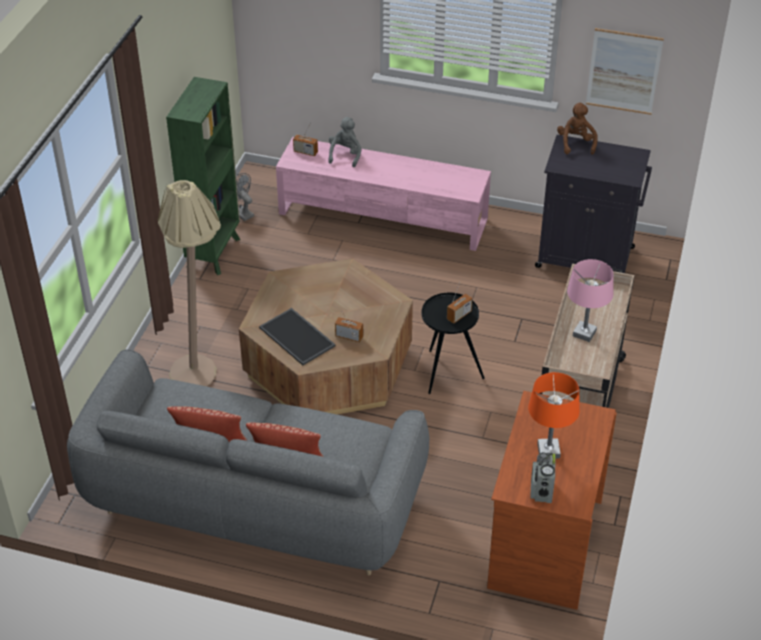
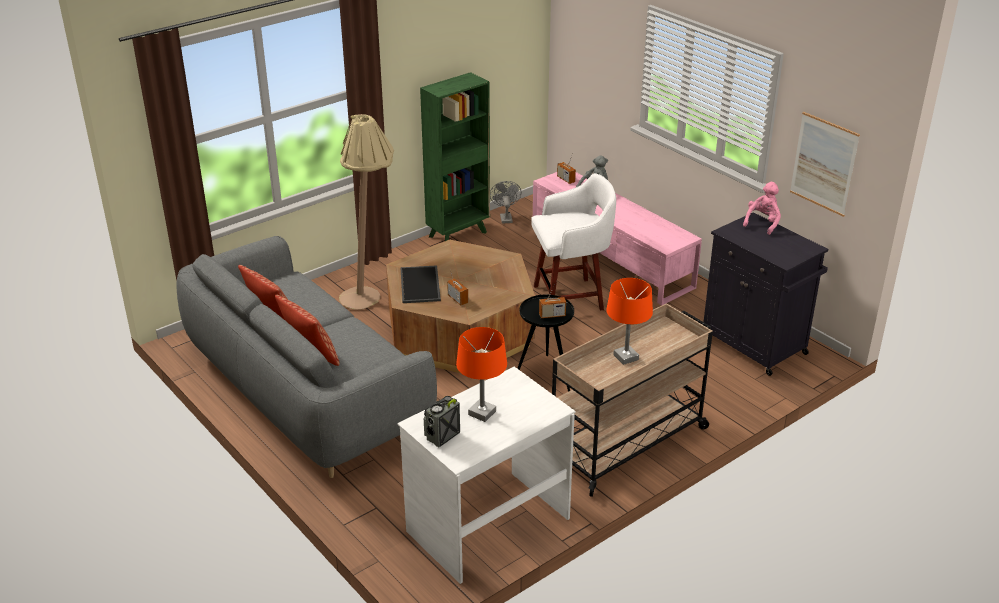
camera: 35 degrees right, 10 degrees down
(390, 278) = (571, 297): none -> white stool
(544, 543) = (487, 524): brown desk -> white desk
(576, 143) = (762, 223): brown plush toy -> pink plush toy
(584, 333) = (626, 357): pink table lamp -> orange table lamp

